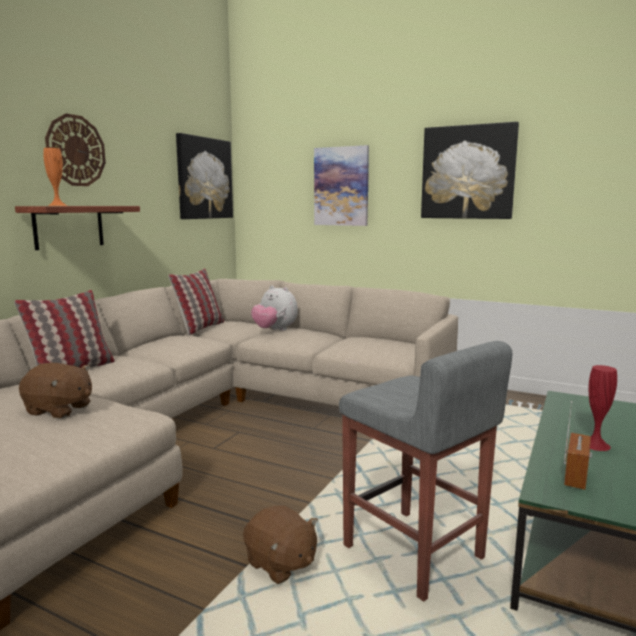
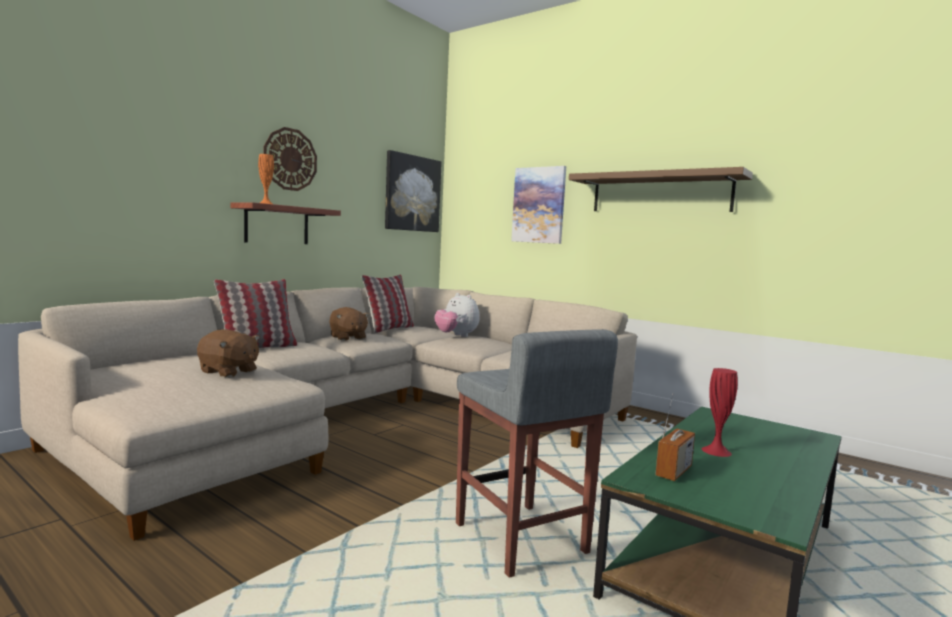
camera: 10 degrees right, 5 degrees down
(280, 564) = (390, 529): brown plush toy -> brown plush toy (347, 338)
(468, 172) = (660, 193): picture -> brown shelf

